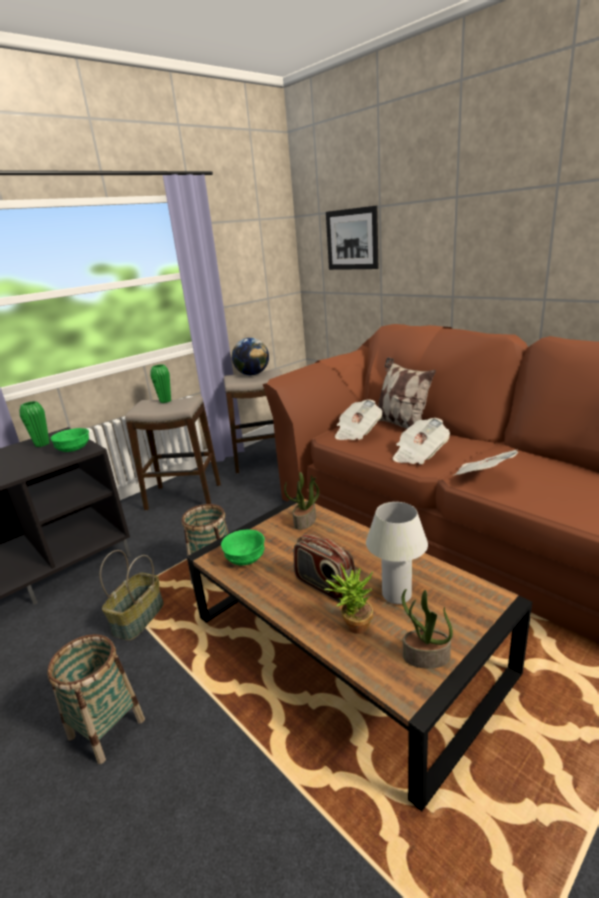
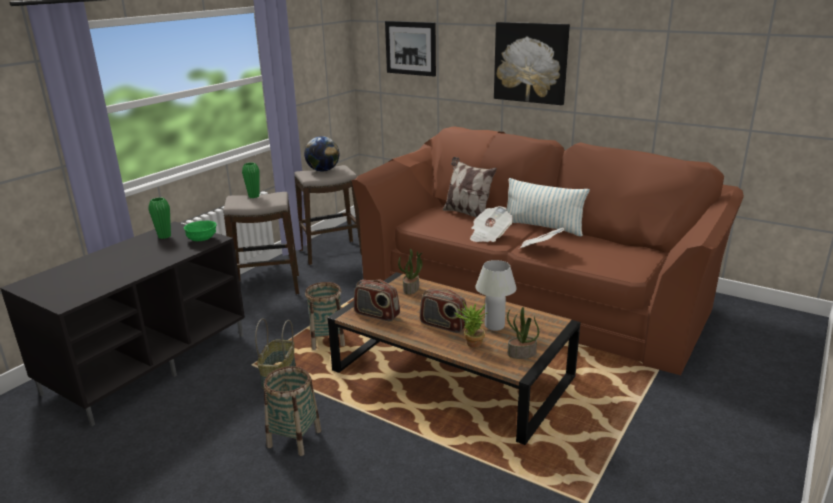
camera: 15 degrees left, 0 degrees up
(246, 558) = (376, 314): green bowl -> radio
(357, 433) = (433, 220): newspaper -> none
(488, 240) = (531, 62): none -> picture
(493, 446) = (542, 227): none -> pillow

